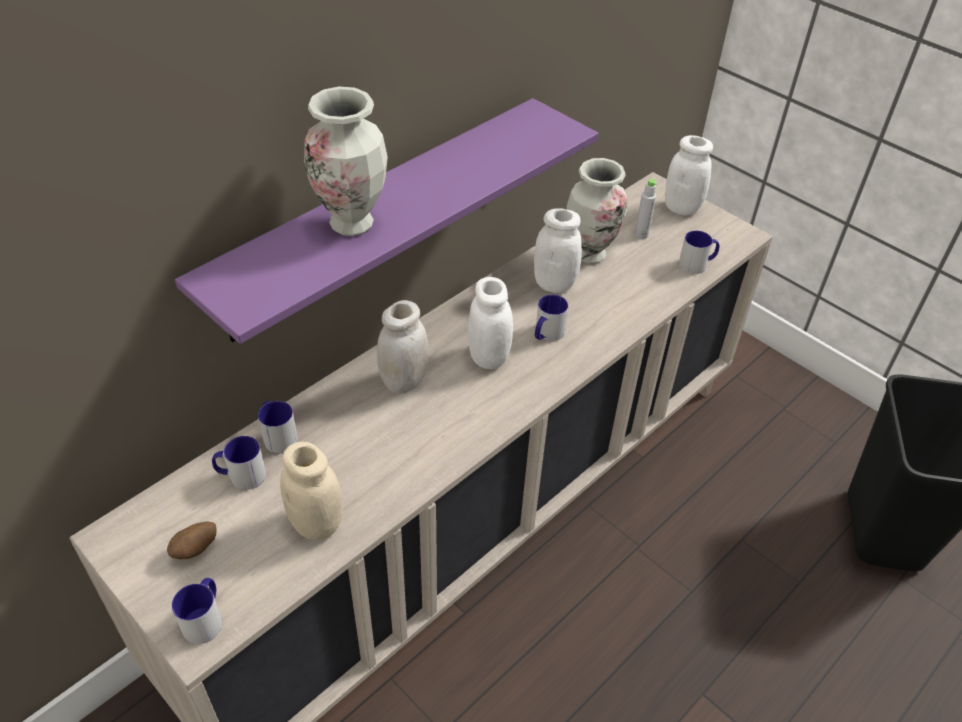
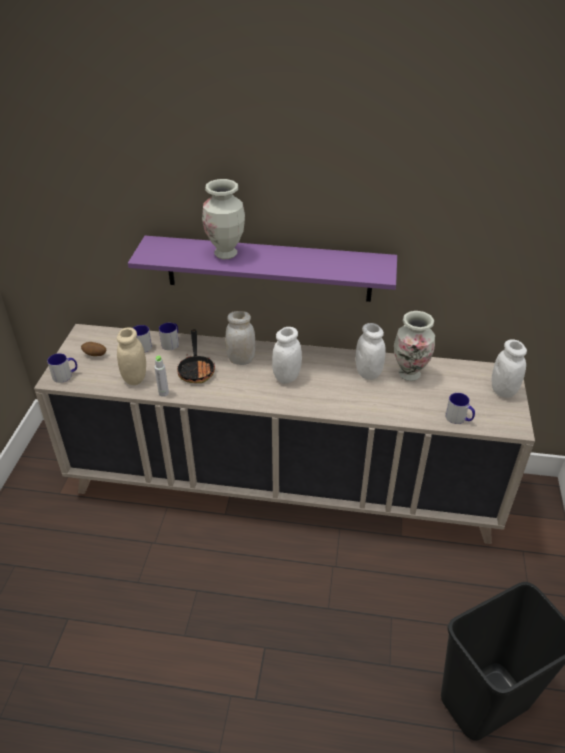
camera: 55 degrees right, 5 degrees down
(373, 439) = (196, 369): none -> frying pan
(546, 334) = (326, 388): mug -> none
(641, 234) = (454, 385): grey bottle -> grey bottle (163, 393)

